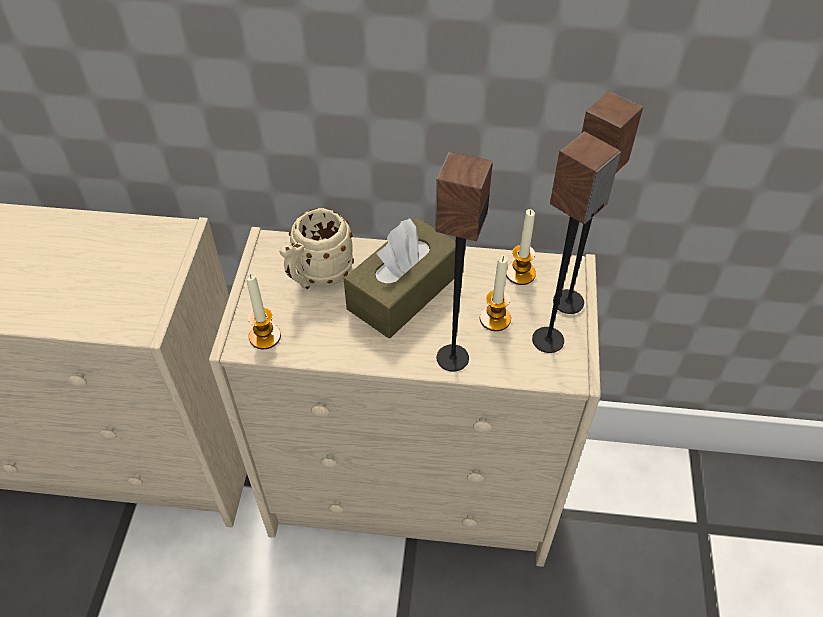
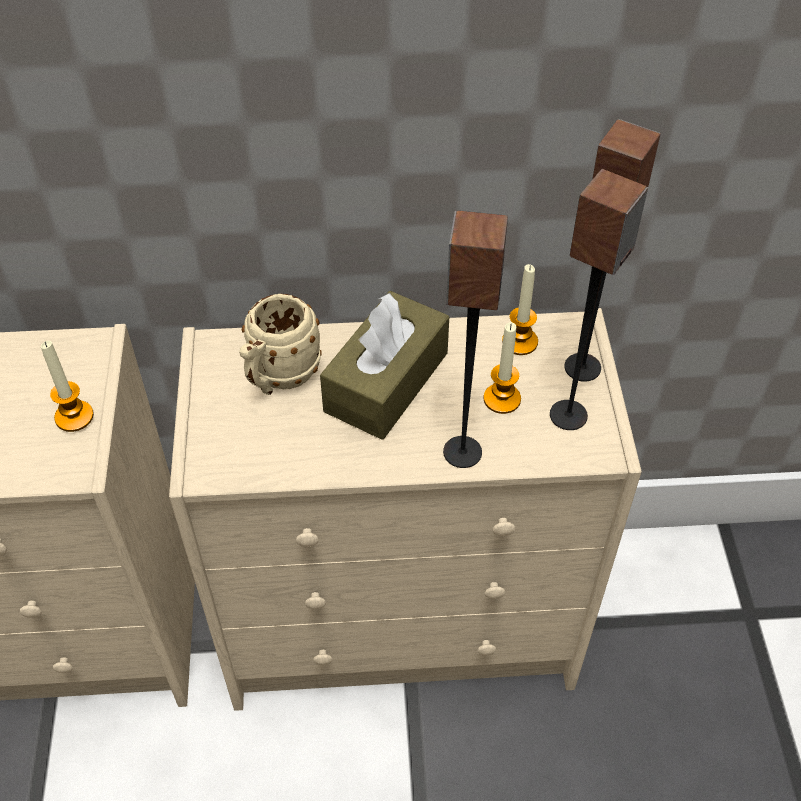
camera: 10 degrees left, 0 degrees up
(265, 336) = (231, 459): candle -> candle (74, 416)

